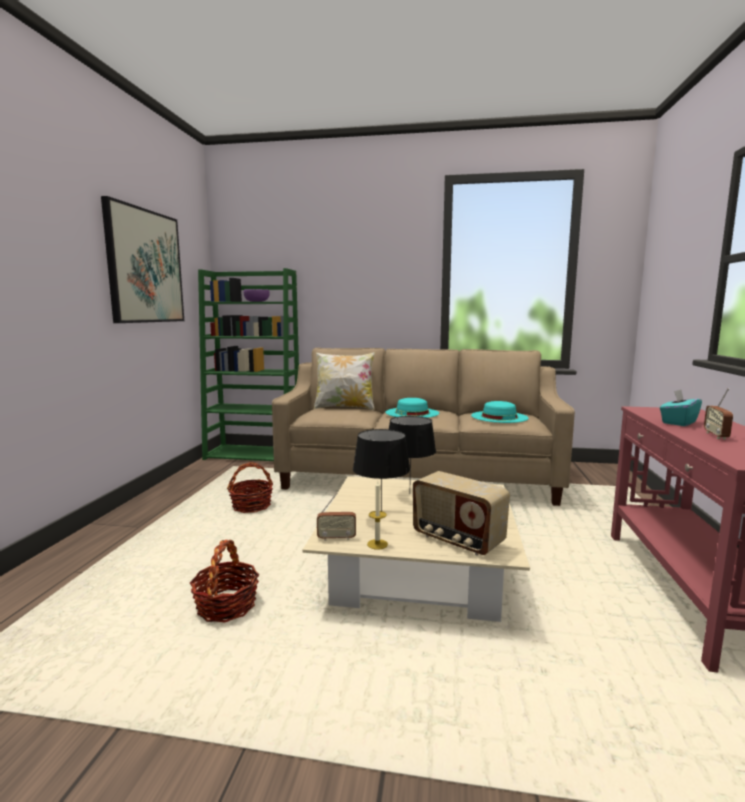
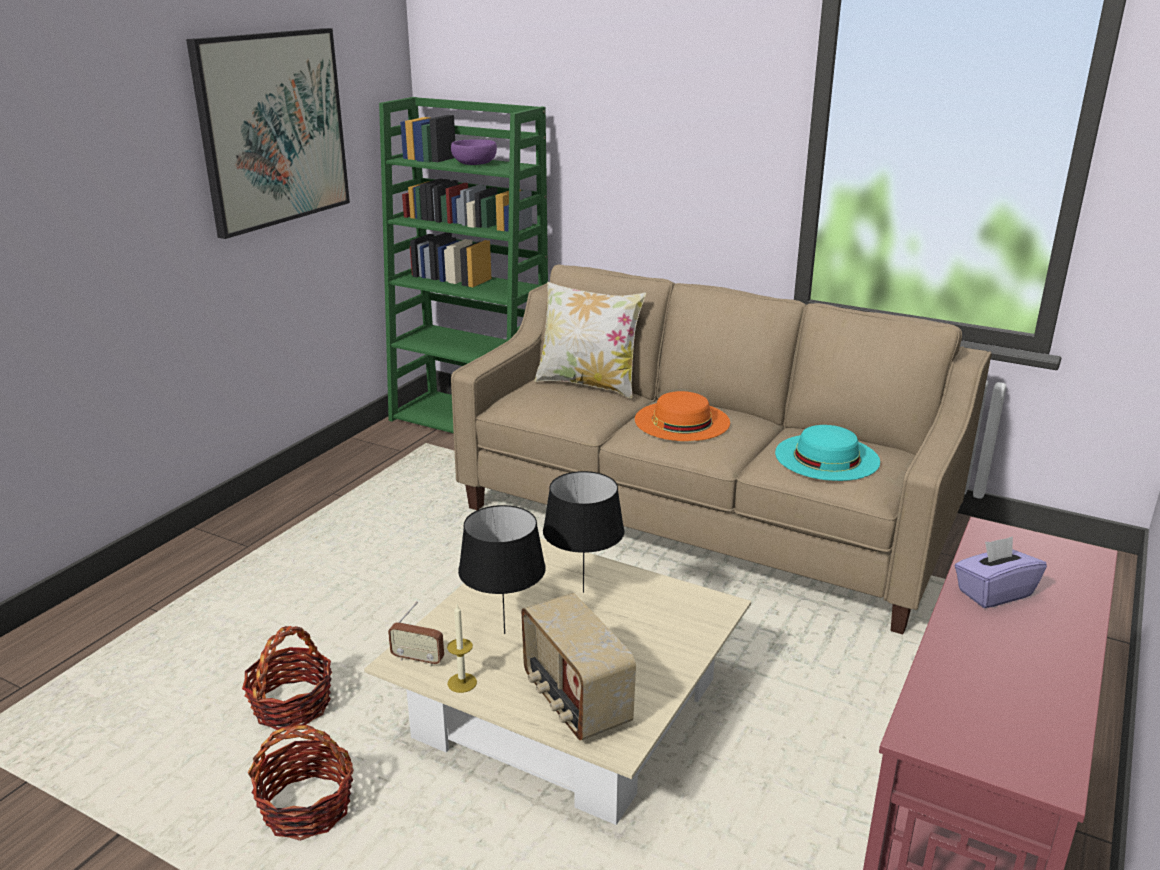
camera: 20 degrees right, 15 degrees up
(251, 506) = (409, 535): basket -> basket (307, 808)
(412, 413) = (682, 421): turquoise hat -> orange hat
(678, 422) = (993, 593): turquoise tissue box -> purple tissue box
(716, 436) = (995, 648): radio -> none

